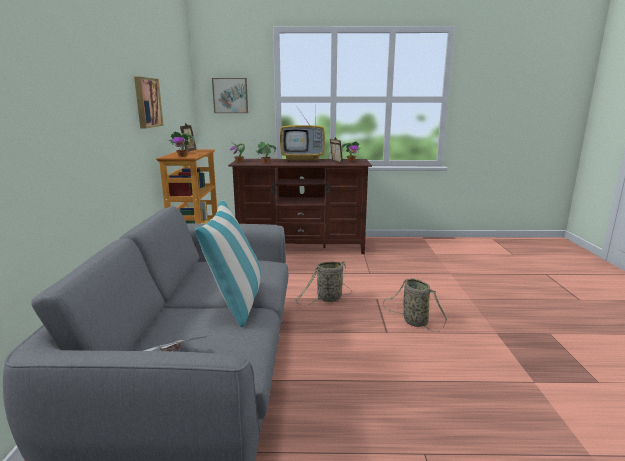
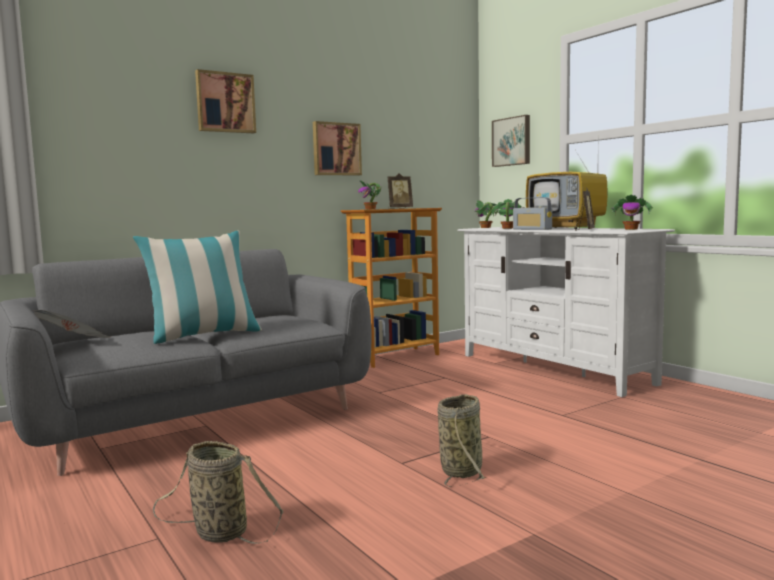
camera: 55 degrees right, 10 degrees down
(86, 54) = (225, 103): none -> picture
(293, 163) = (532, 229): none -> radio
(302, 247) = (554, 369): brown tv stand -> white tv stand
(327, 299) = (434, 416): basket -> basket (217, 532)

